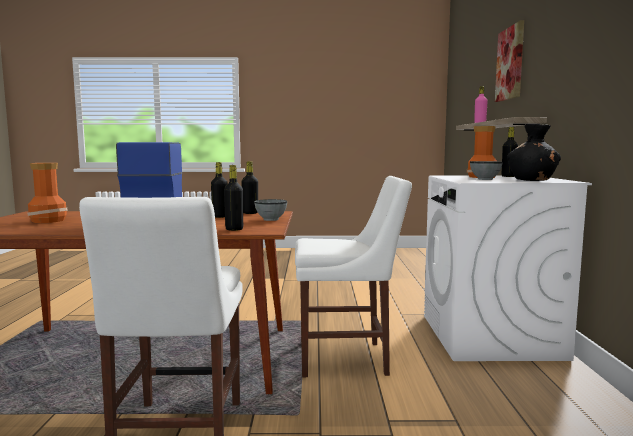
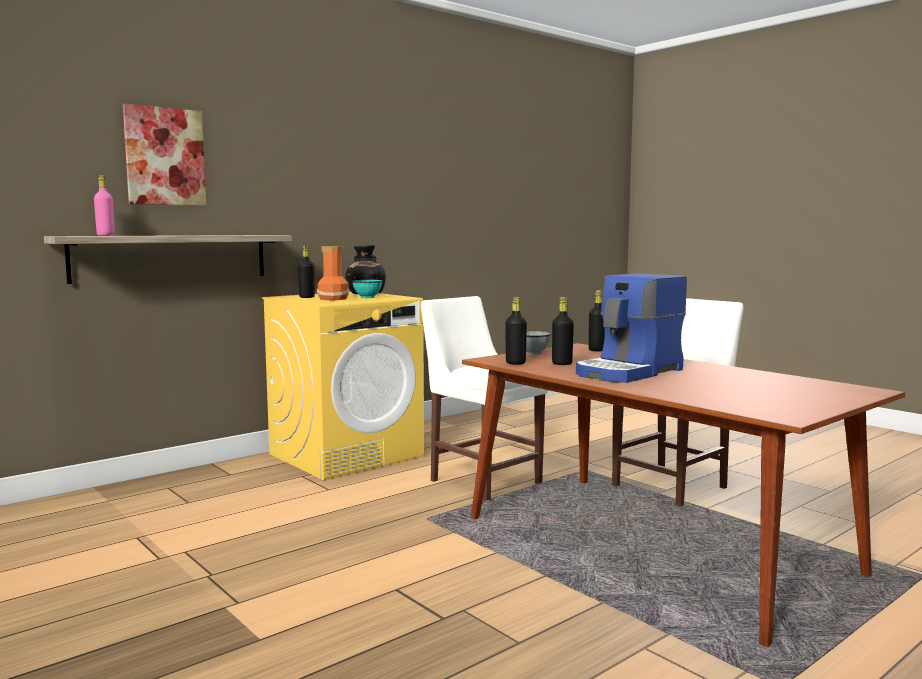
camera: 130 degrees left, 0 degrees up
(48, 221) = (760, 390): vase -> none
(485, 179) = (367, 297): grey bowl -> turquoise bowl
(490, 336) = (347, 455): white washing machine -> yellow washing machine

